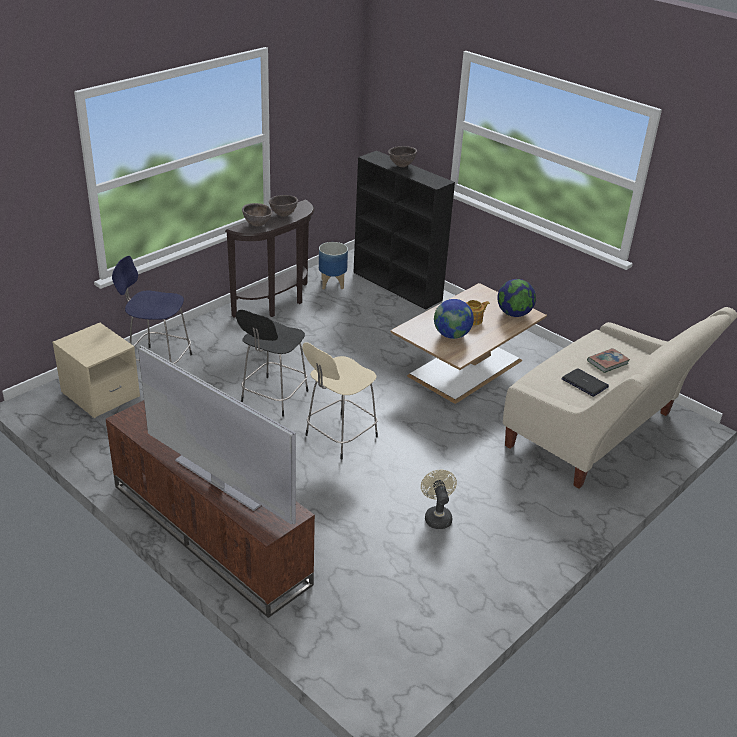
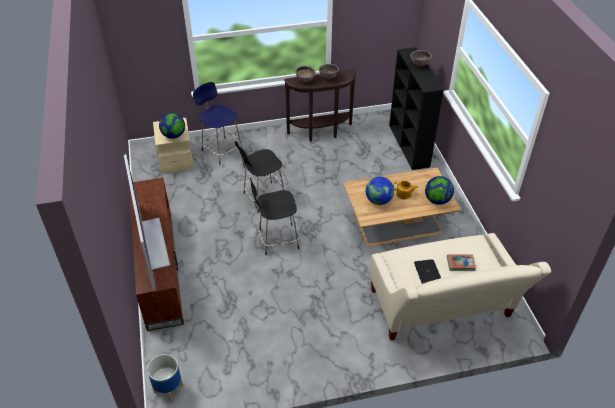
camera: 35 degrees right, 10 degrees up
(104, 348) = (173, 135): none -> globe
(332, 283) = (368, 129): planter -> planter (168, 388)
(339, 437) = (277, 239): beige stool -> black stool
(437, 516) = (285, 316): beige fan -> none

